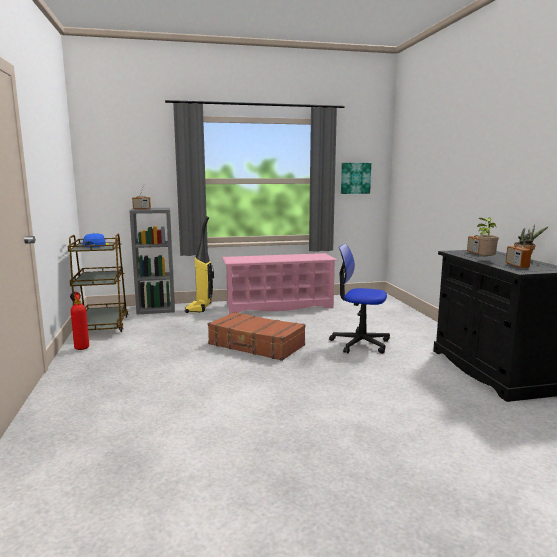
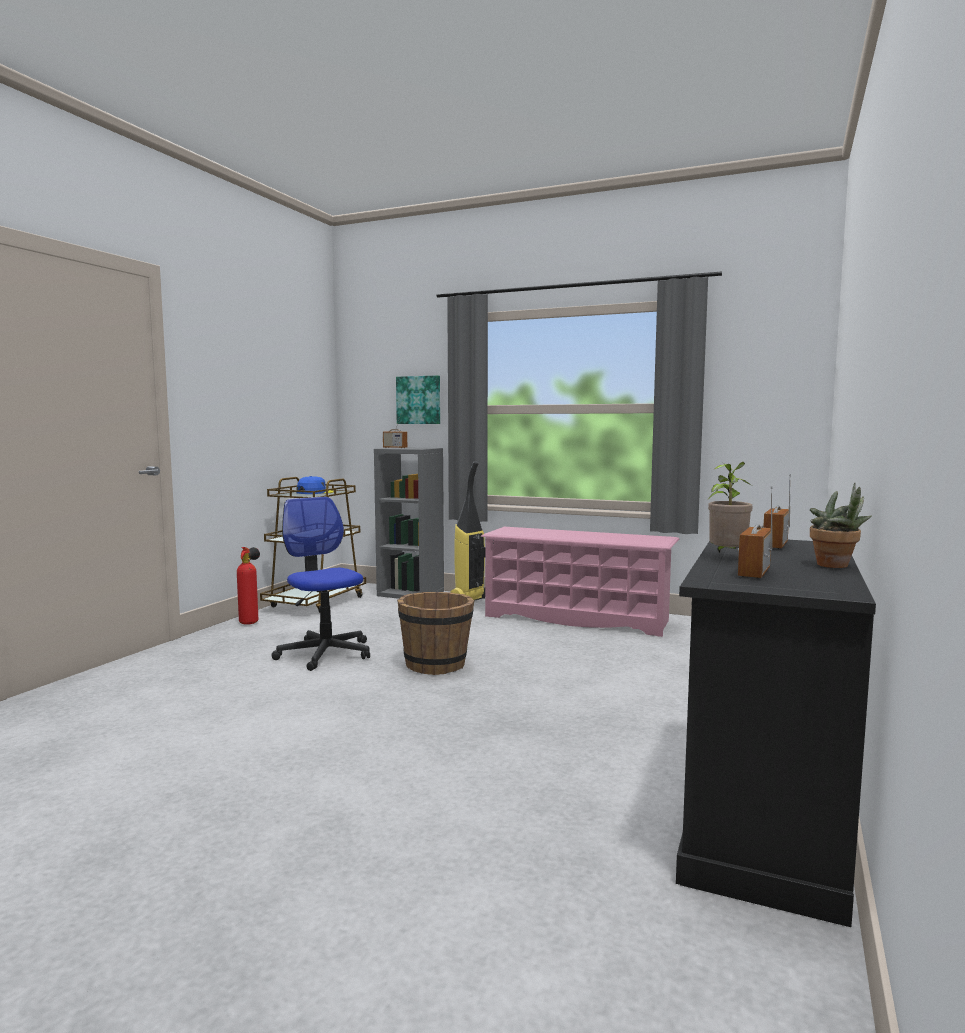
camera: 35 degrees right, 5 degrees down
(256, 345) = (436, 665): brown suitcase -> brown bucket
(355, 178) = (751, 402): picture -> picture (419, 400)
(360, 343) = (595, 700): office chair -> office chair (325, 653)

